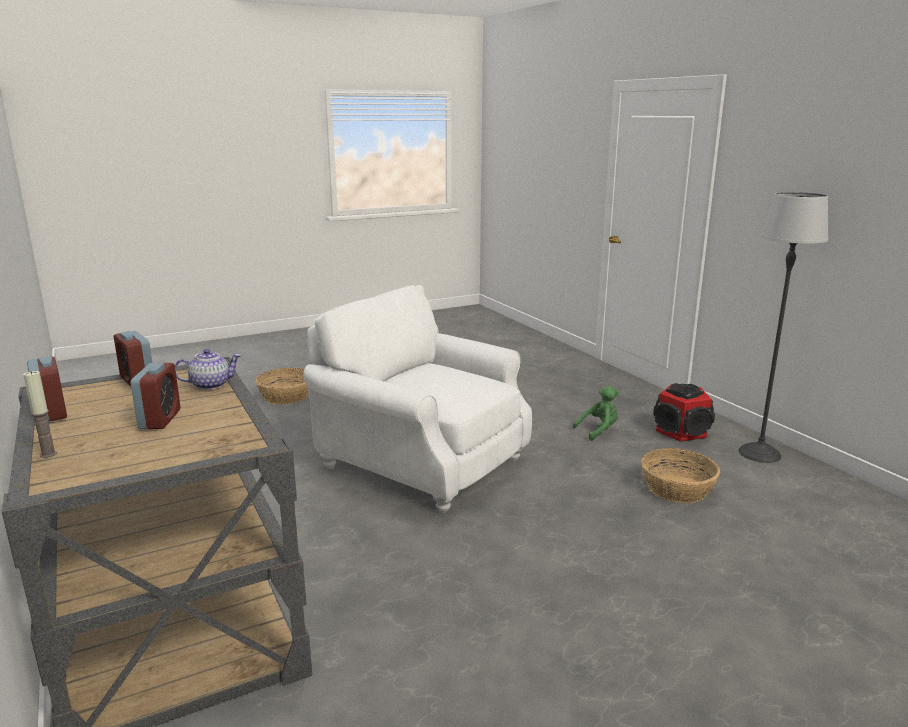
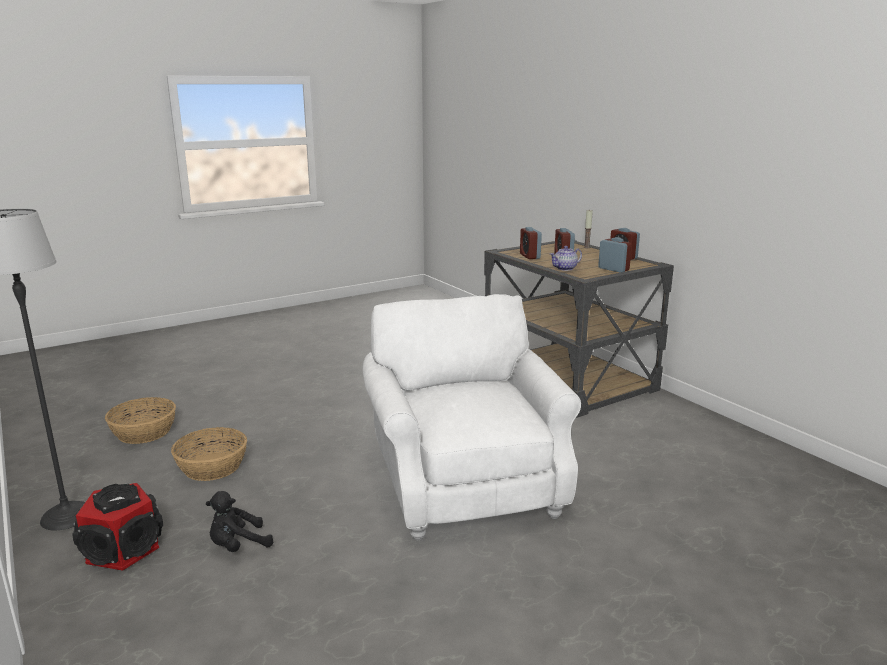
camera: 175 degrees right, 0 degrees up
(222, 422) = (529, 256): none -> alarm clock
(286, 396) = (735, 605): basket -> basket (143, 432)
(422, 463) = (463, 483): white armchair -> white armchair turned 135 degrees counterclockwise
(599, 431) = (238, 546): green plush toy -> black plush toy

